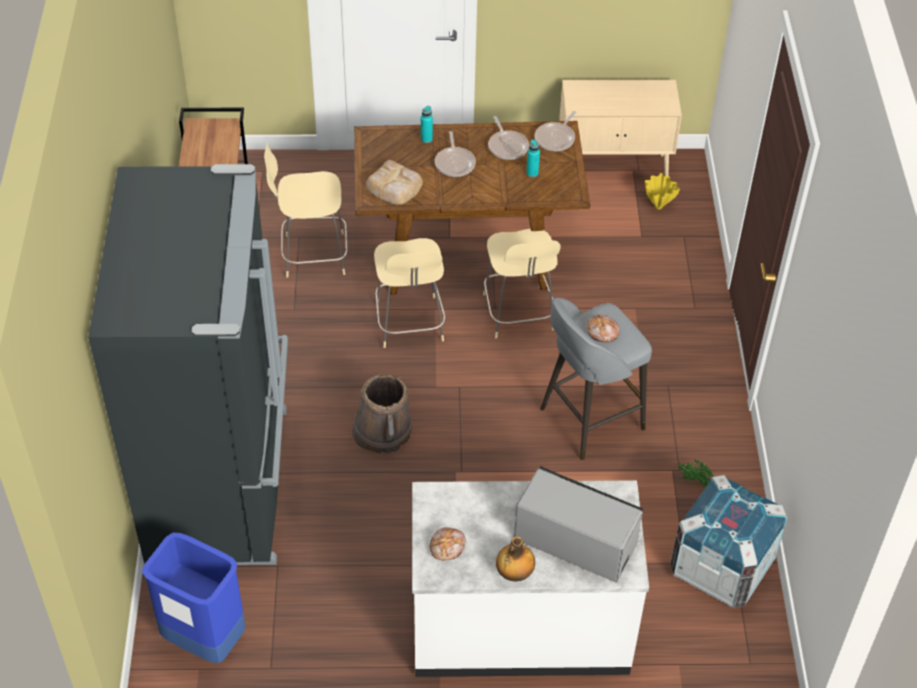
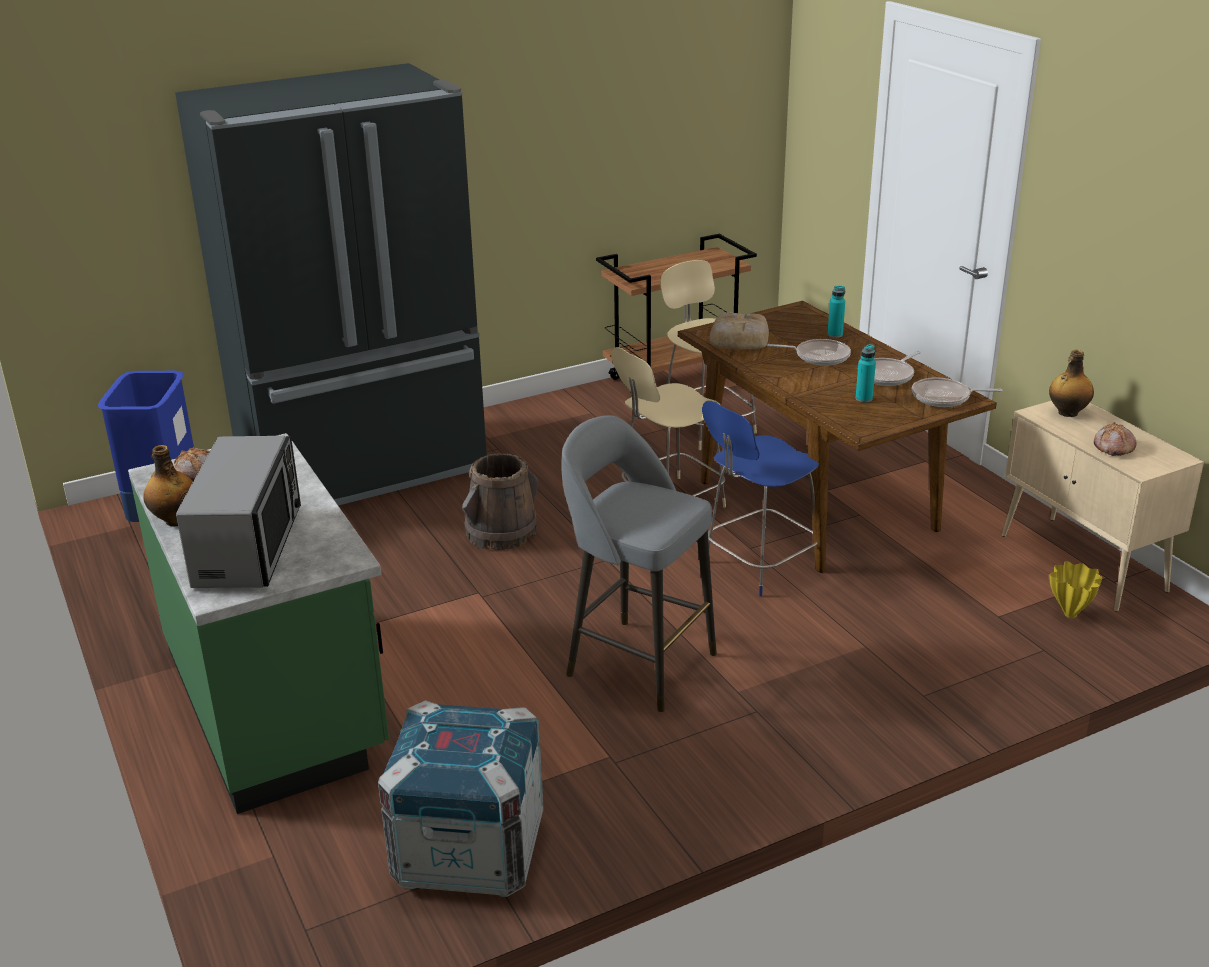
camera: 65 degrees right, 20 degrees down
(455, 163) = (818, 356): frying pan -> frying pan turned 135 degrees counterclockwise
(518, 314) = (758, 565): beige chair -> blue chair
(520, 624) = (277, 701): white counter -> green counter
(584, 96) = (1067, 413): none -> bottle
(602, 332) = (644, 504): bread -> bread (1113, 447)
(694, 482) = (604, 782): potted plant -> none

